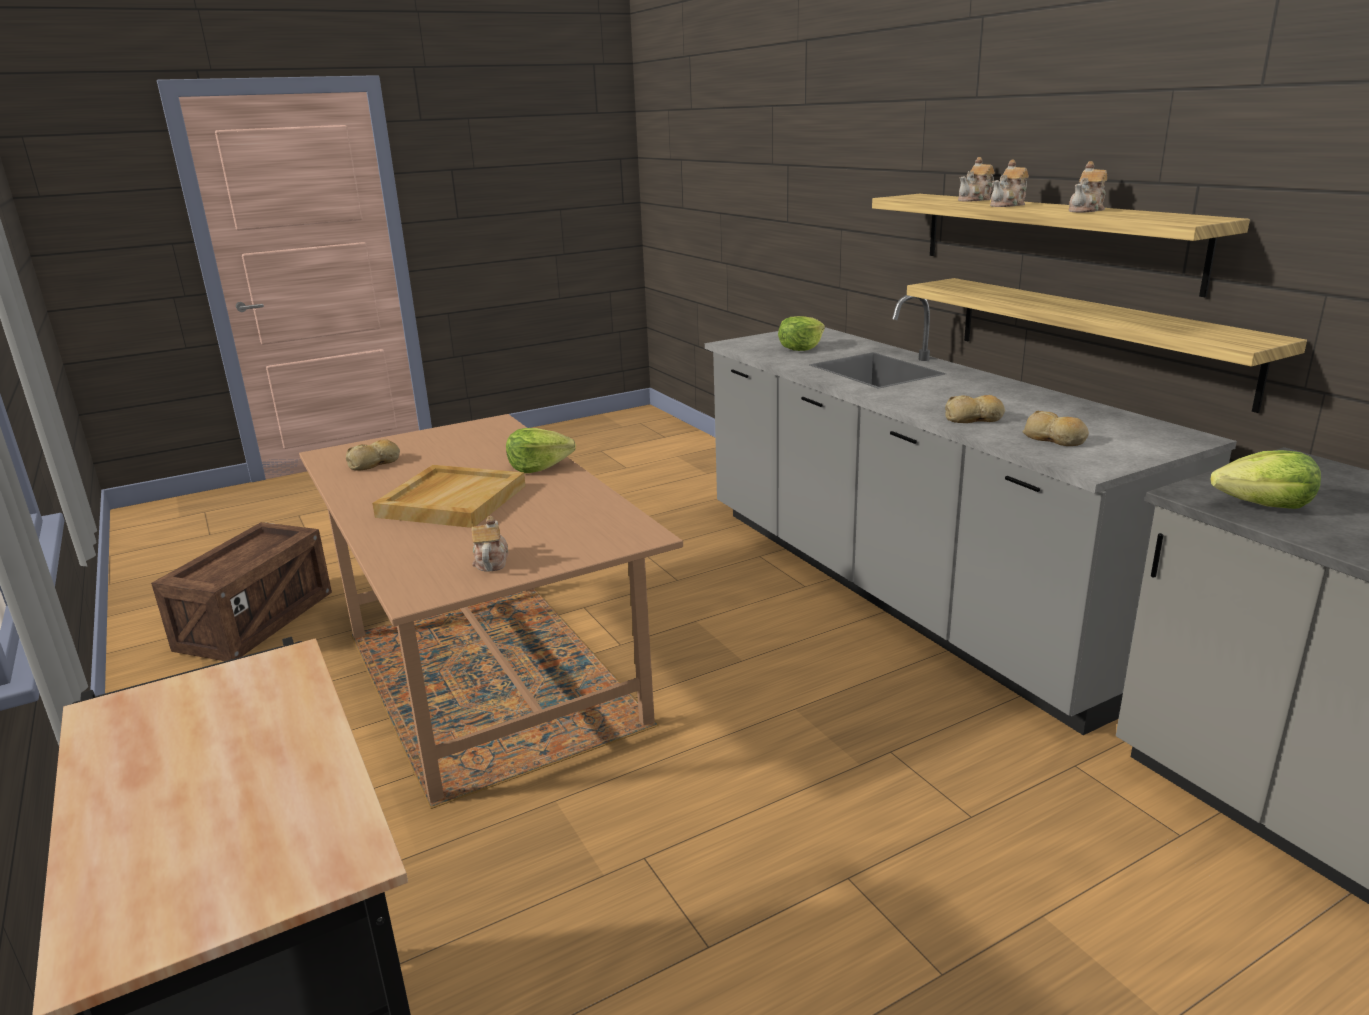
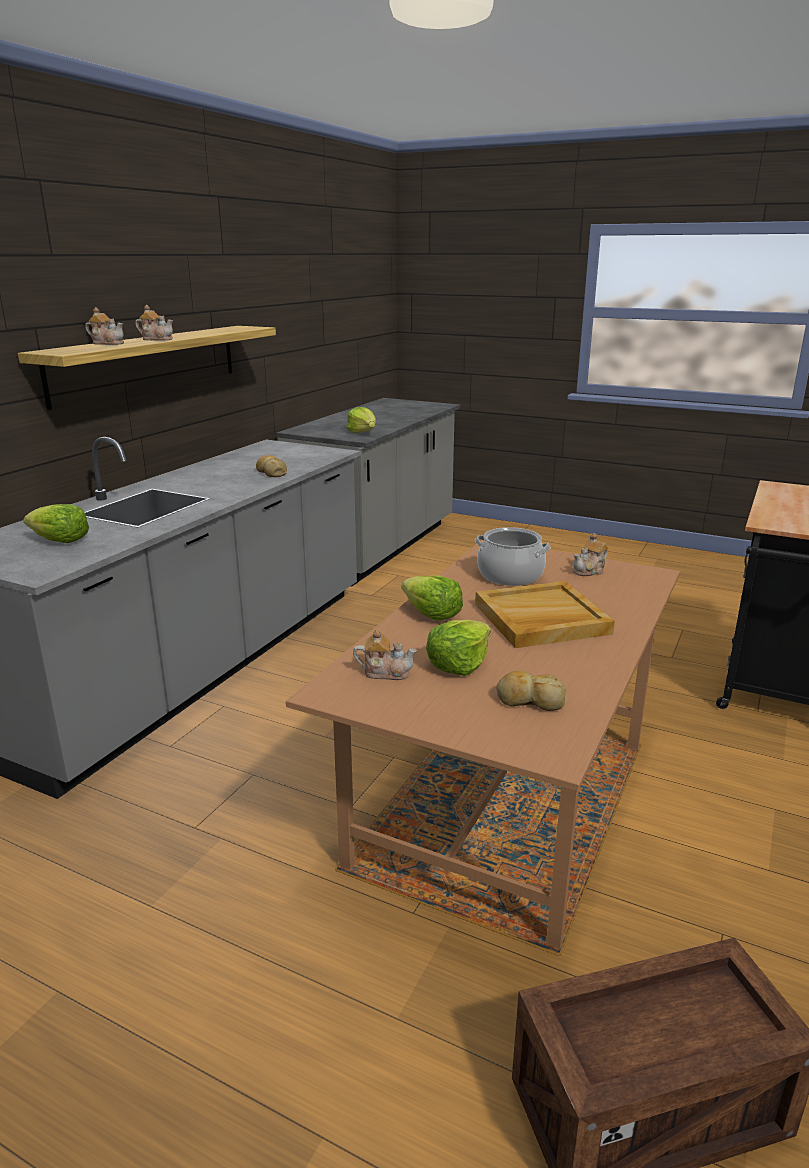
camera: 125 degrees left, 0 degrees up
(453, 457) = (458, 664): none -> lettuce
(554, 518) = (510, 575): none -> cooking pot
(1055, 439) = (297, 459): bread -> none
(1087, 210) = (196, 333): teapot -> teapot (385, 672)
(1095, 337) = (188, 421): shelf -> none

